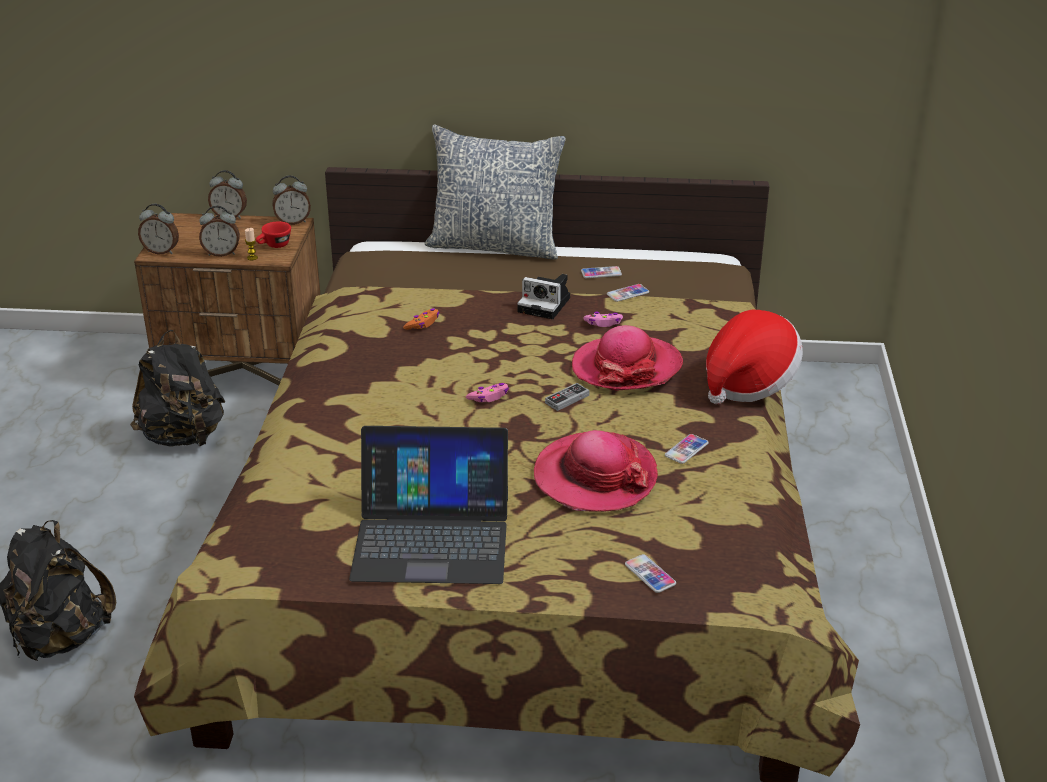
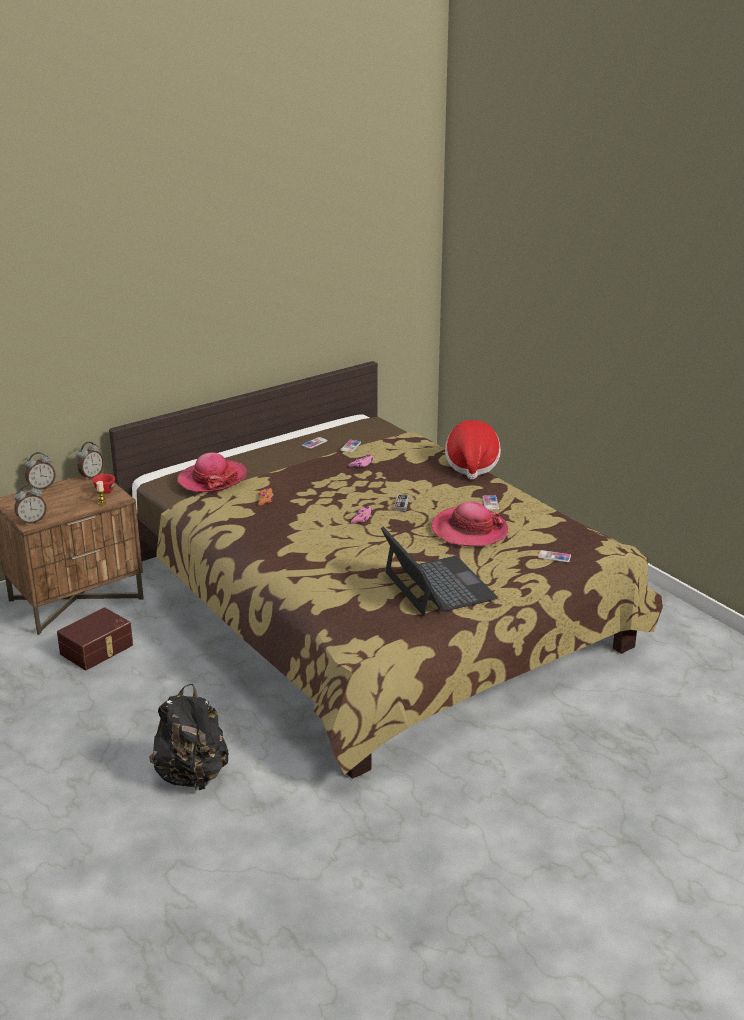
camera: 40 degrees left, 5 degrees down
(184, 437) = (98, 650): black backpack -> brown storage box
(222, 253) = (76, 508): alarm clock -> none
(432, 537) = (438, 586): laptop -> laptop turned 75 degrees counterclockwise
(495, 245) = (230, 450): pillow -> none
(546, 305) = (317, 467): camera -> none
(626, 367) = (406, 479): hat -> hat (212, 479)

